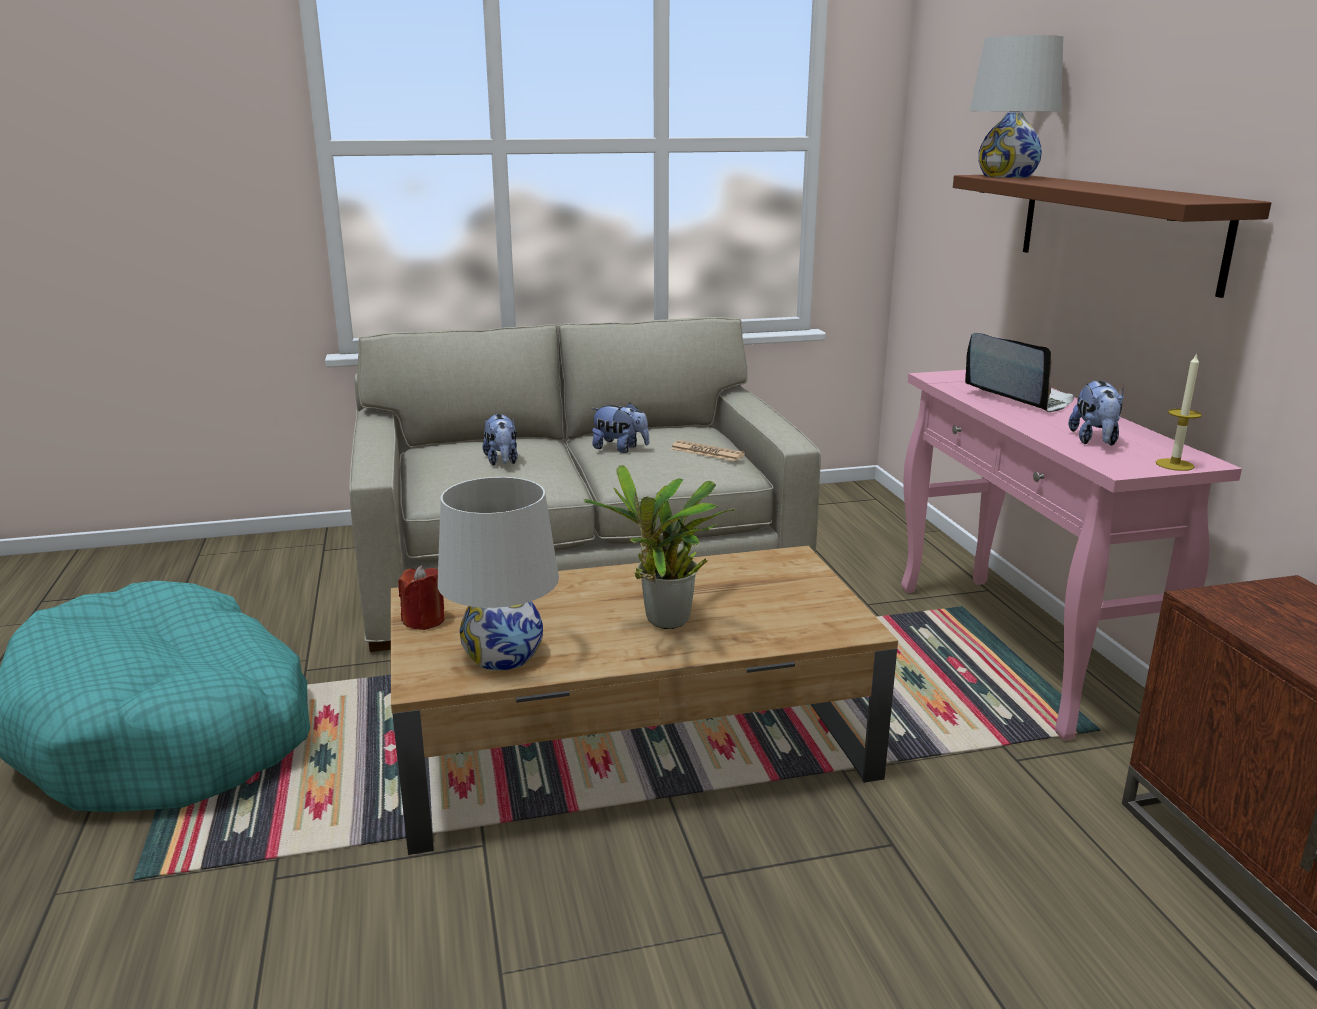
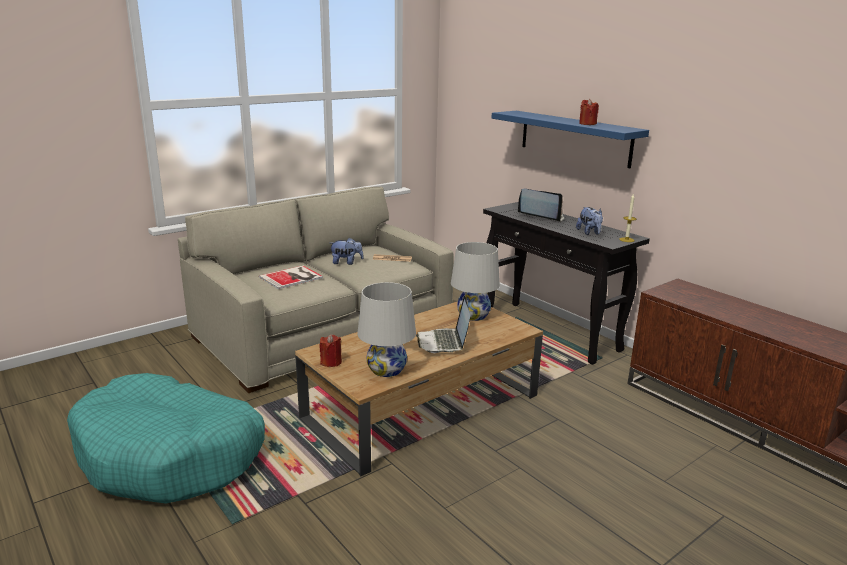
camera: 25 degrees left, 0 degrees up
(502, 461) = (293, 277): plush toy -> book
(664, 624) = (443, 342): potted plant -> laptop
(1006, 176) = (517, 113): white table lamp -> white table lamp (473, 315)
(1018, 650) = (551, 332): pink console table -> black console table
(1117, 229) = (574, 138): brown shelf -> blue shelf
(1128, 190) = (587, 124): none -> red candle

